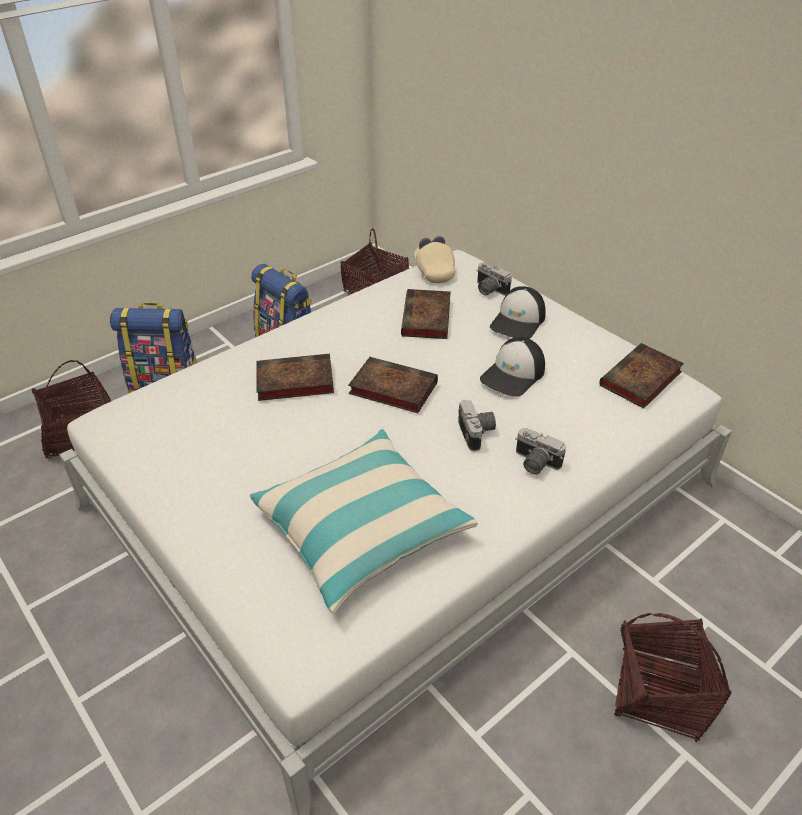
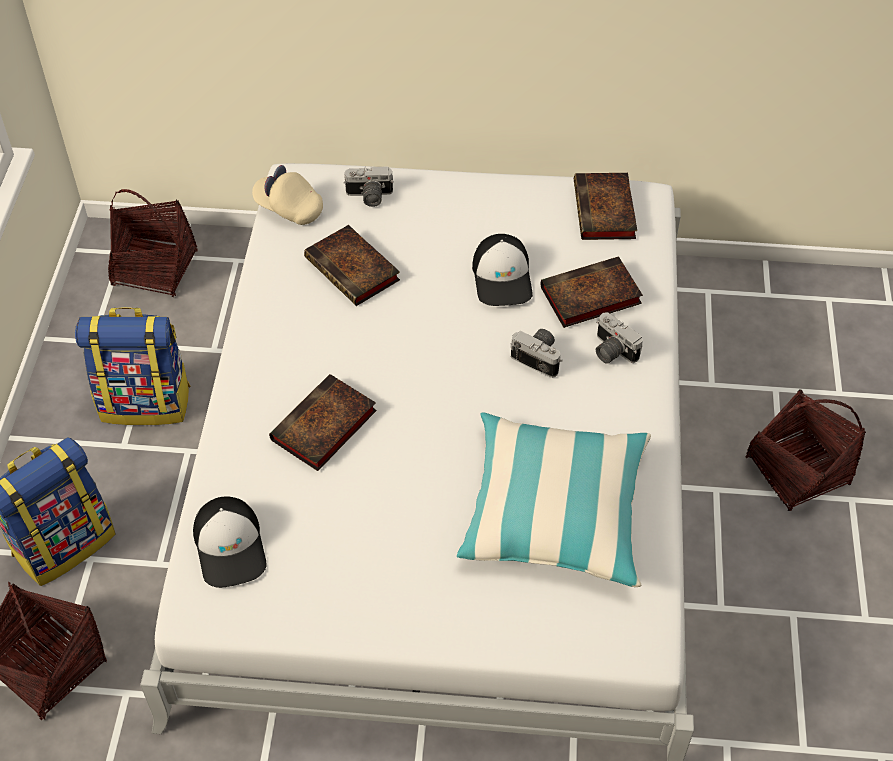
camera: 45 degrees left, 10 degrees up
(391, 388) = (419, 368): book -> book (588, 297)
(518, 321) = (440, 216): cap -> cap (231, 547)
(534, 463) = (611, 351): camera -> camera turned 60 degrees clockwise

